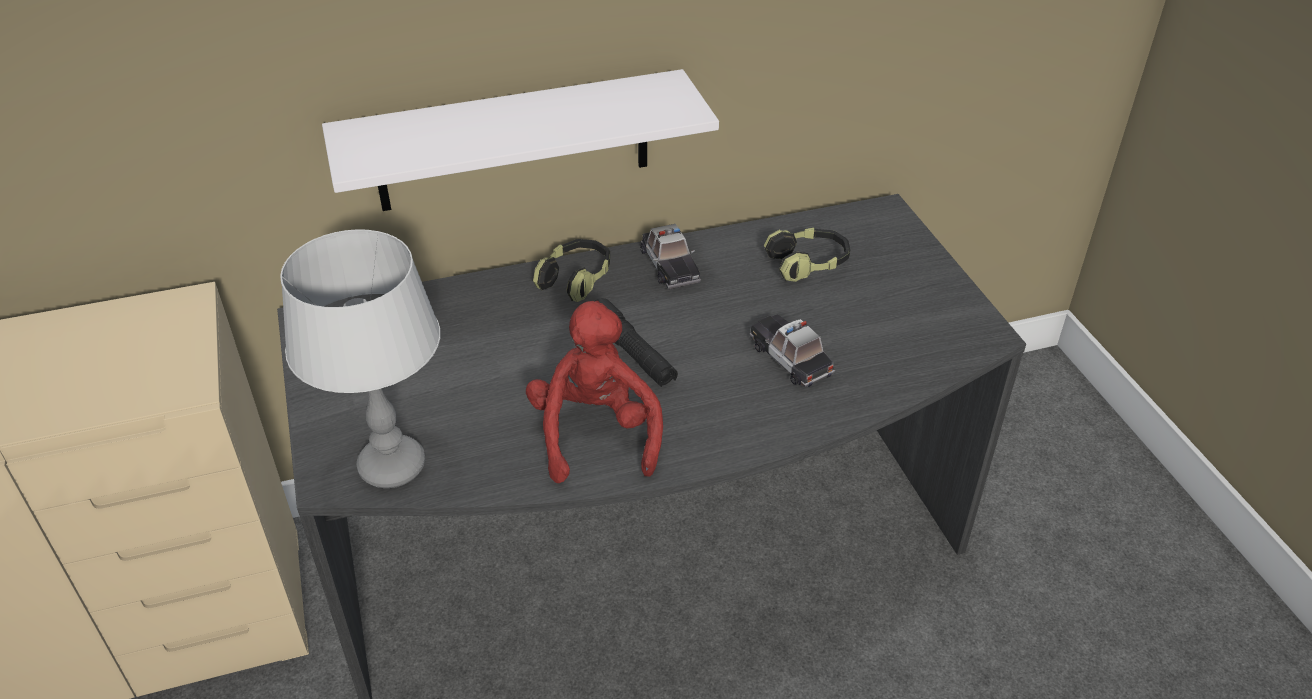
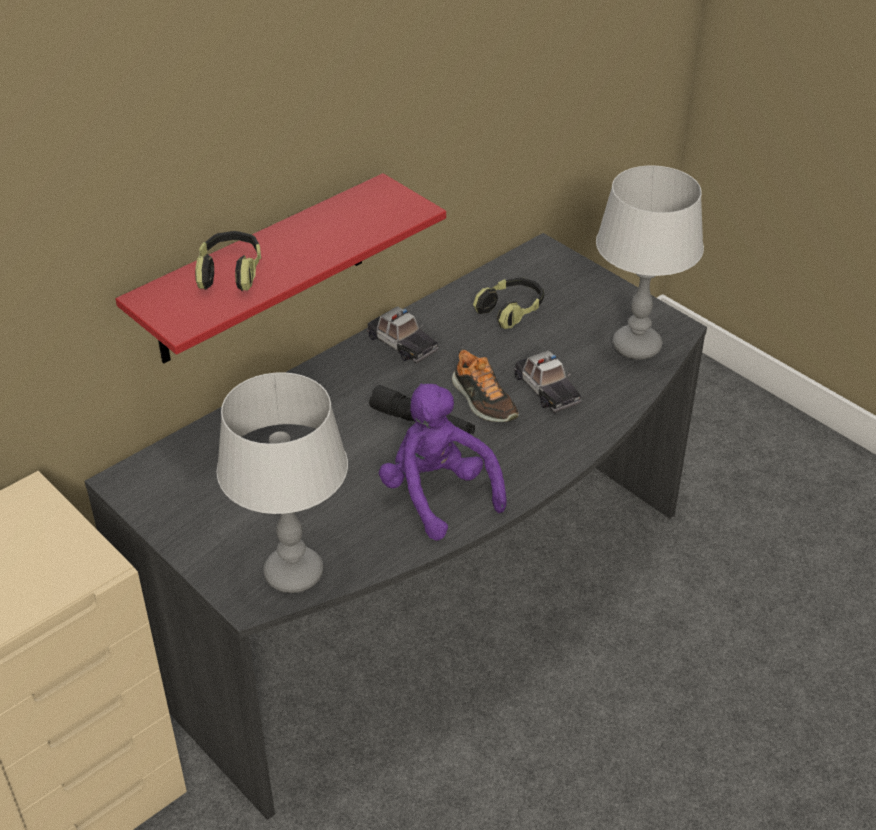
camera: 25 degrees left, 0 degrees up
(513, 142) = (261, 271): white shelf -> red shelf
(576, 279) = (332, 377): headphones -> headphones (230, 272)
(595, 433) = (438, 494): red plush toy -> purple plush toy
(712, 349) = (483, 401): none -> shoe
(791, 357) = (546, 388): toy car -> toy car turned 150 degrees counterclockwise
(925, 342) = (636, 347): none -> grey table lamp

